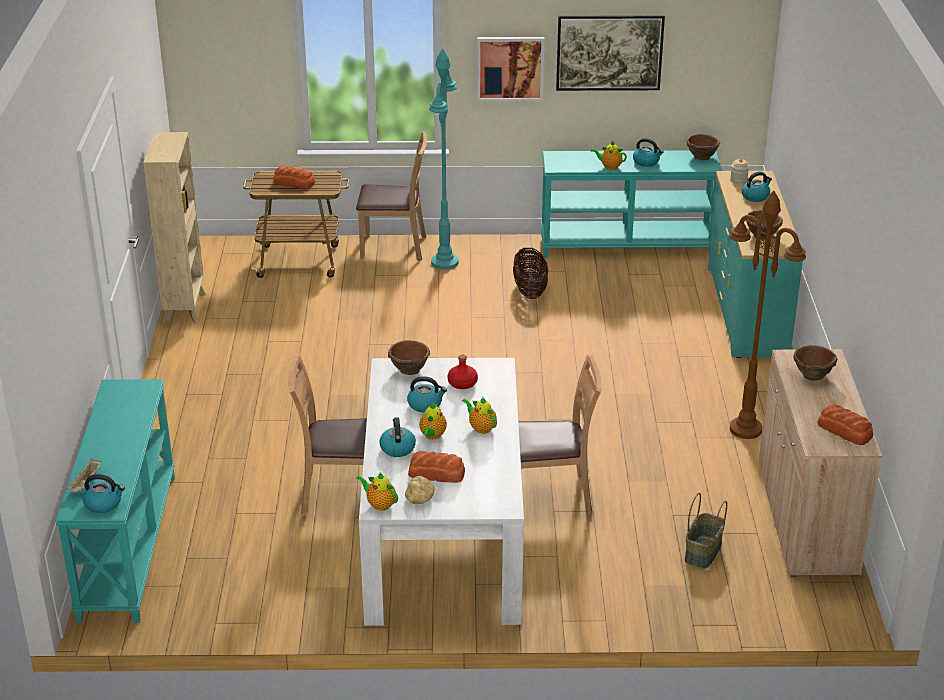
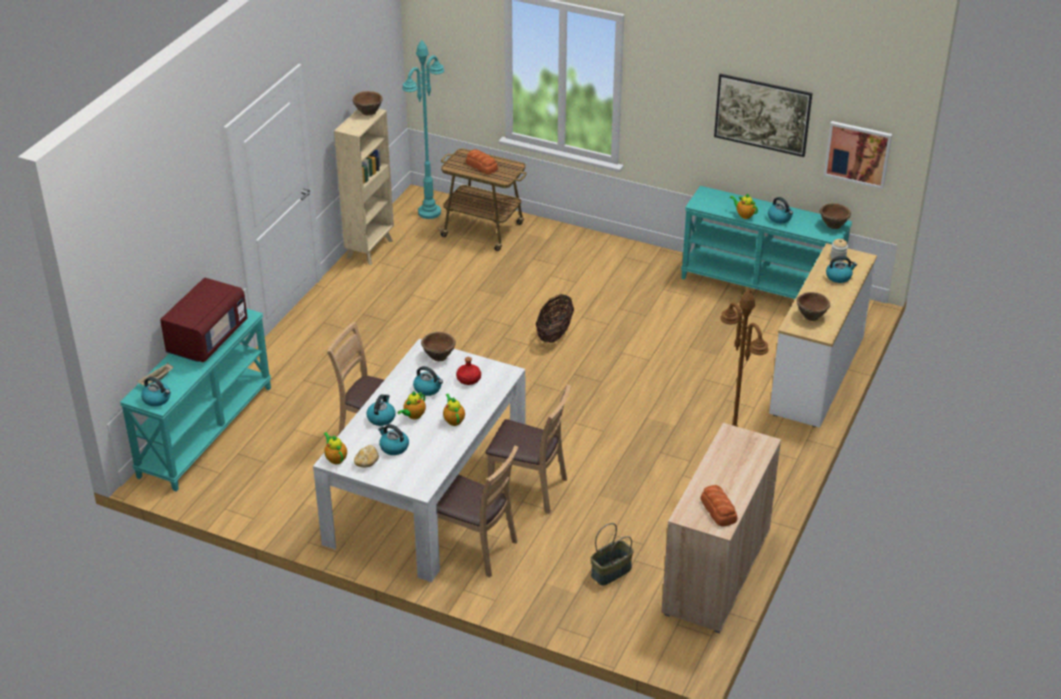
camera: 25 degrees right, 5 degrees up
(116, 423) = (207, 339): none -> red microwave
(394, 247) = (566, 237): brown chair -> brown chair (475, 548)
(437, 473) = (393, 447): bread -> kettle
(444, 262) = (596, 261): turquoise floor lamp -> turquoise floor lamp (429, 212)
(510, 68) = (677, 109): picture -> picture (857, 154)
(530, 291) = (647, 306): basket -> basket (554, 334)
(747, 311) = (818, 375): turquoise dresser -> white dresser
(812, 375) = (735, 454): brown bowl -> brown bowl (368, 112)

